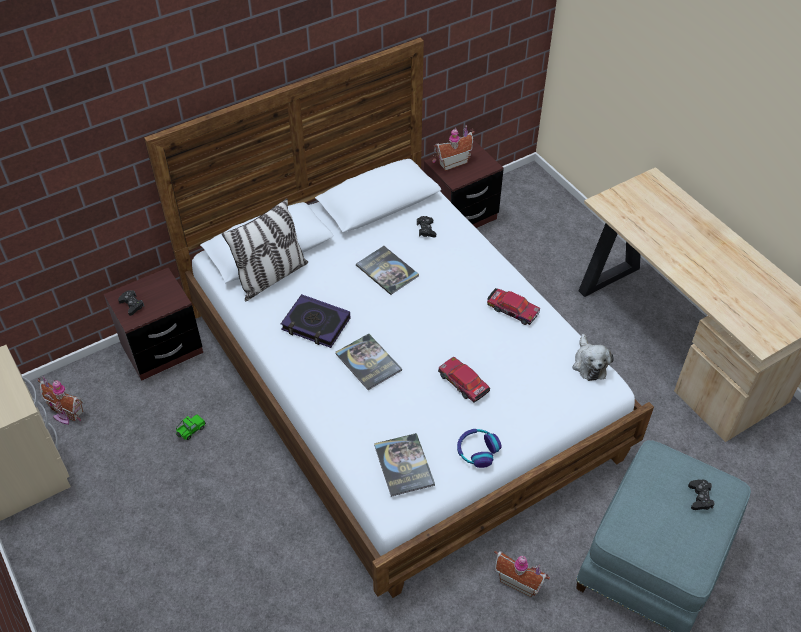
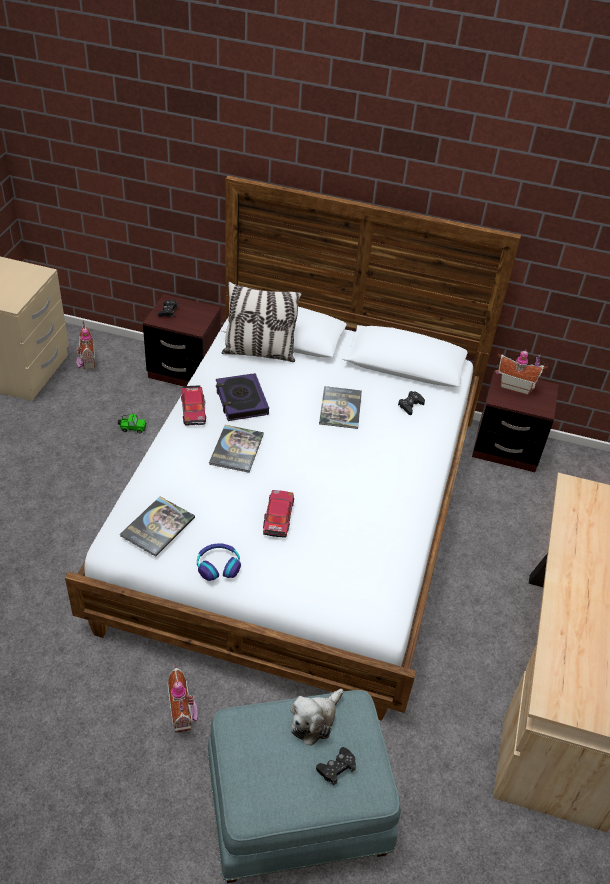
camera: 45 degrees right, 5 degrees down
(512, 310) = (391, 505): toy car -> toy car (193, 410)
(589, 364) = (392, 591): plush toy -> plush toy (315, 720)

